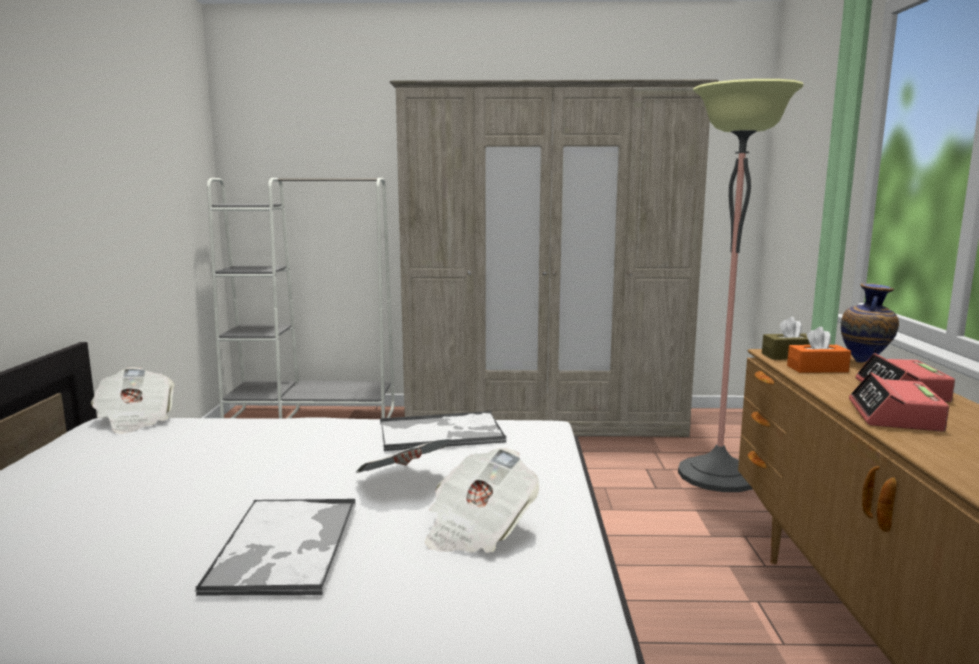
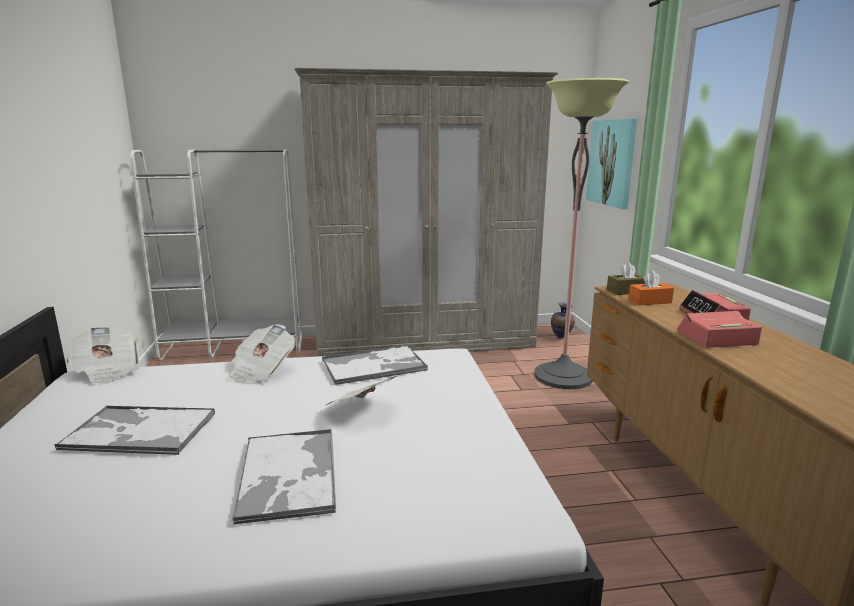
camera: 10 degrees left, 5 degrees up
(138, 484) = (139, 431): none -> tray
(478, 529) = (433, 445): newspaper -> newspaper (261, 371)
(795, 195) = (611, 162): none -> picture
(865, 363) = (679, 294): vase -> vase (561, 338)
(894, 416) = (716, 338): alarm clock -> alarm clock turned 75 degrees clockwise

